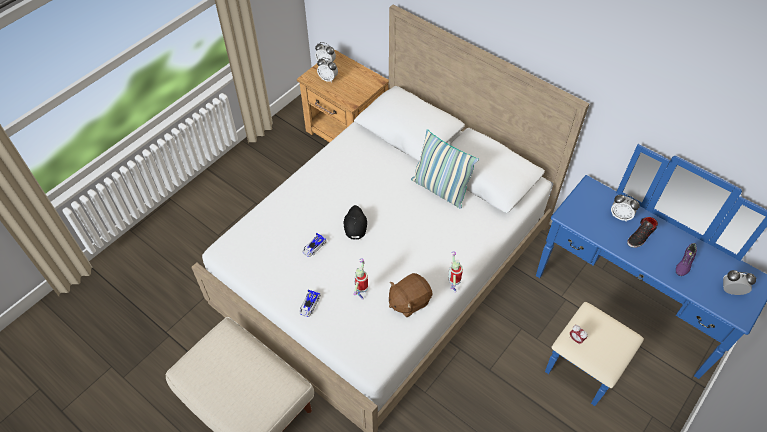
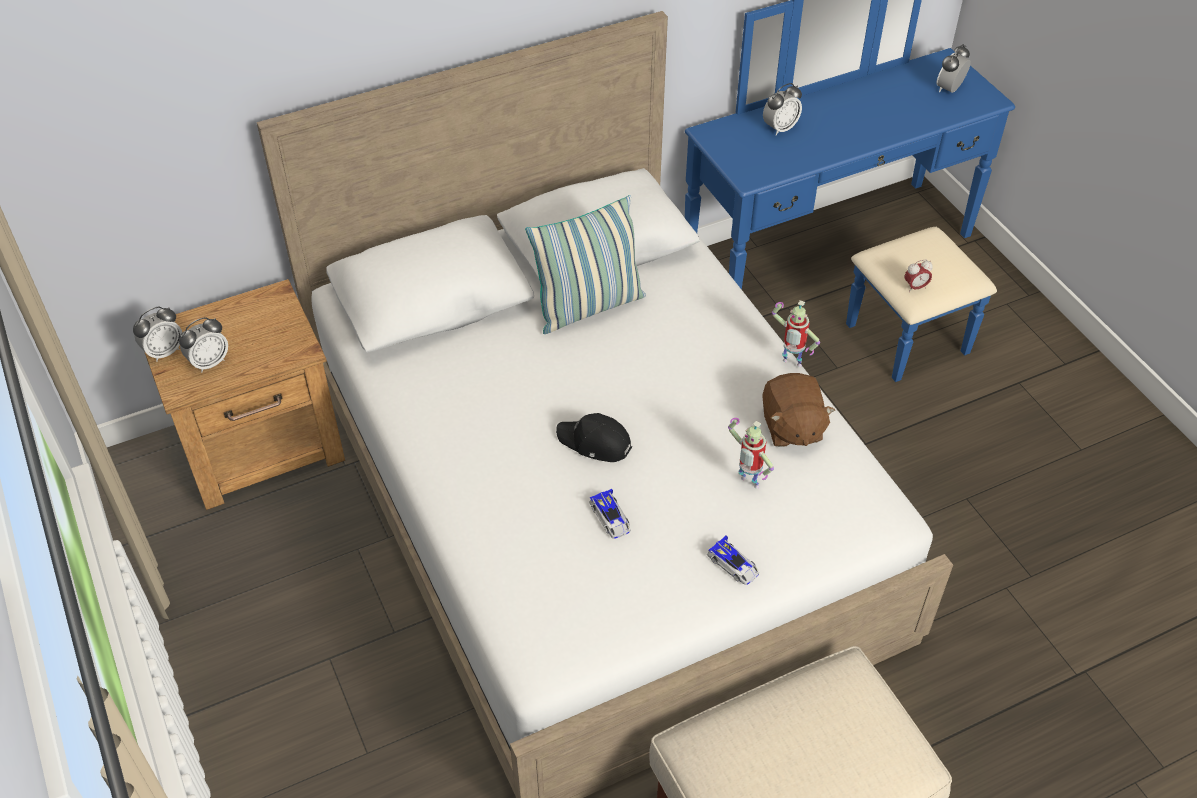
camera: 65 degrees left, 5 degrees down
(640, 237) = (826, 126): black shoe -> none
(684, 263) = (888, 108): purple shoe -> none

